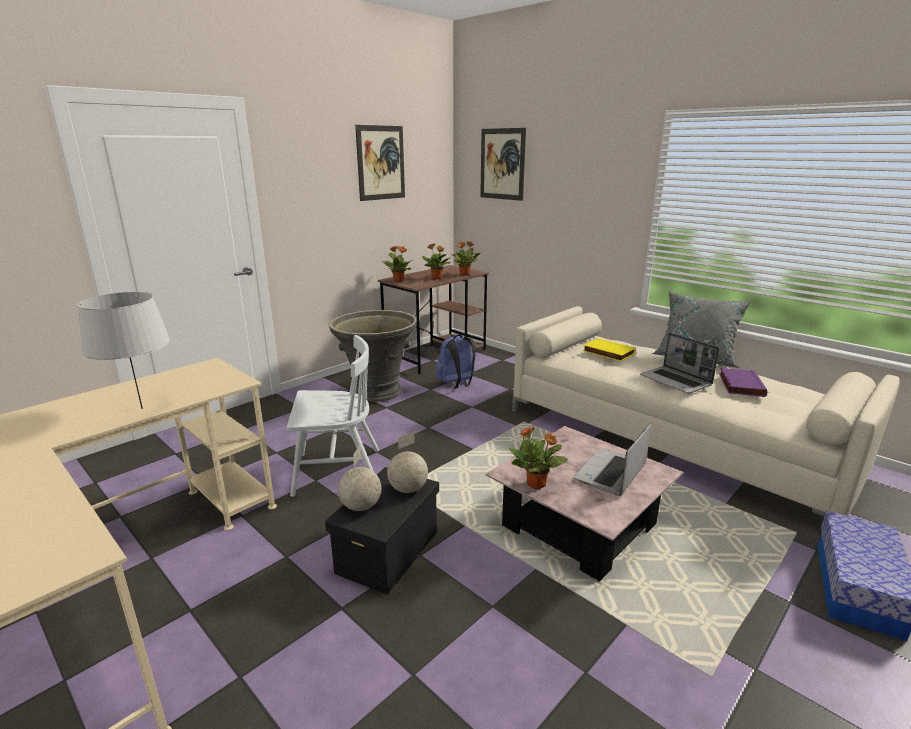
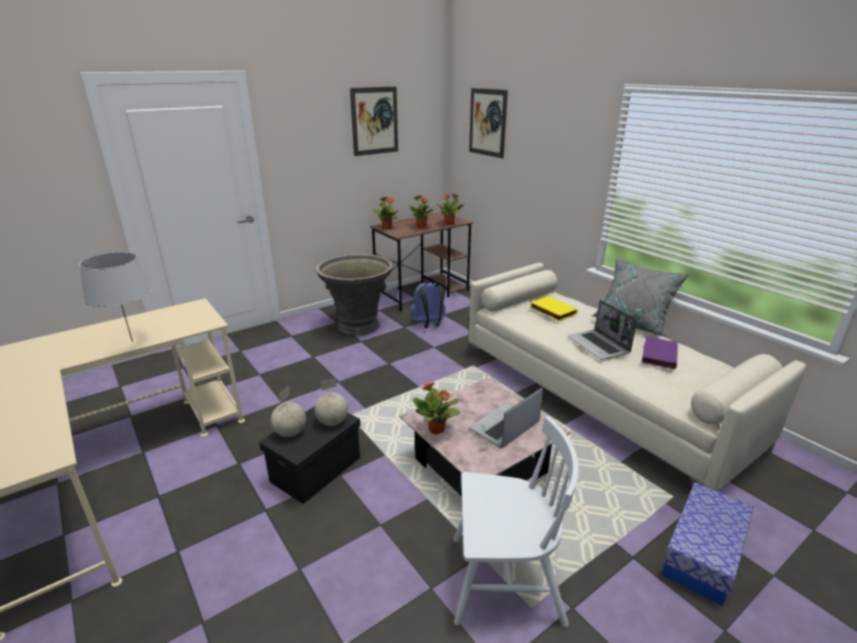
camera: 10 degrees right, 5 degrees up
(337, 471) = (300, 396): white chair -> white chair (505, 580)

